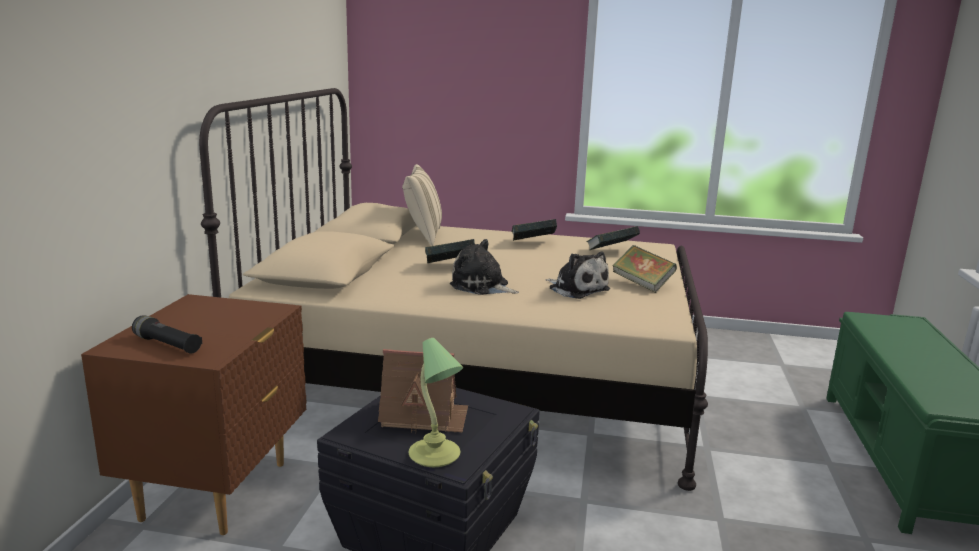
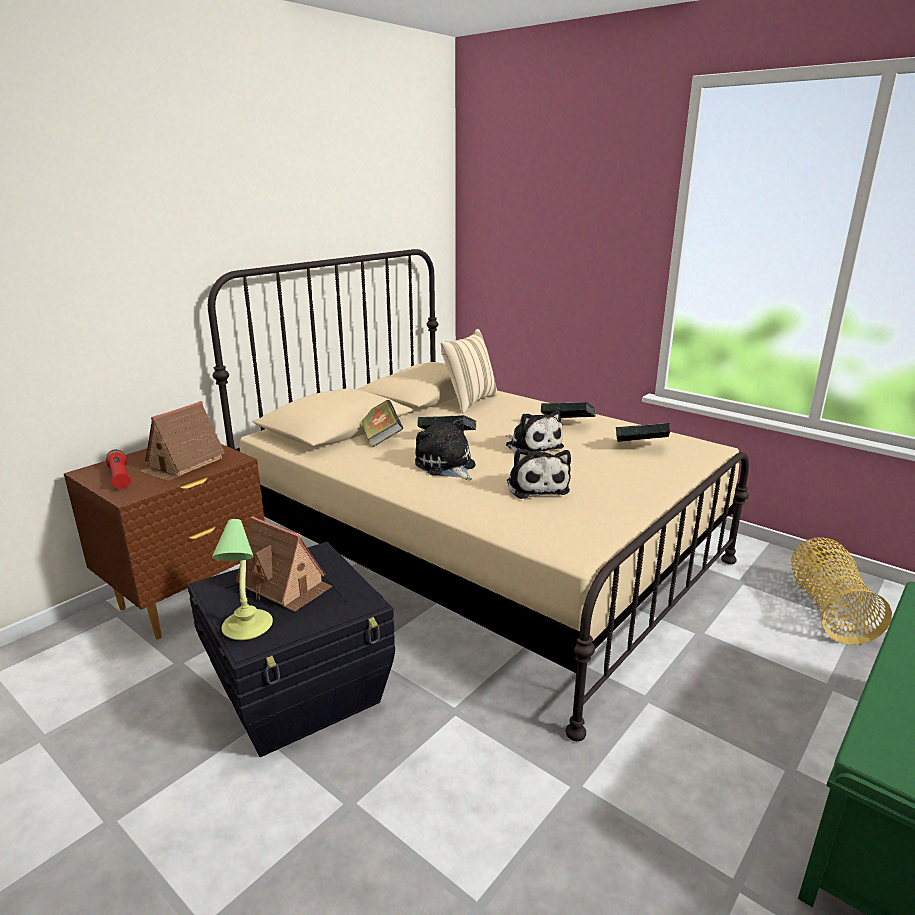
camera: 30 degrees right, 5 degrees up
(167, 345) = (120, 477): black flashlight -> red flashlight
(225, 322) = (183, 464): none -> toy house
(529, 262) = (532, 446): none -> plush toy
(642, 284) = (619, 494): book -> book (381, 438)
(757, 360) = (828, 610): none -> basket

